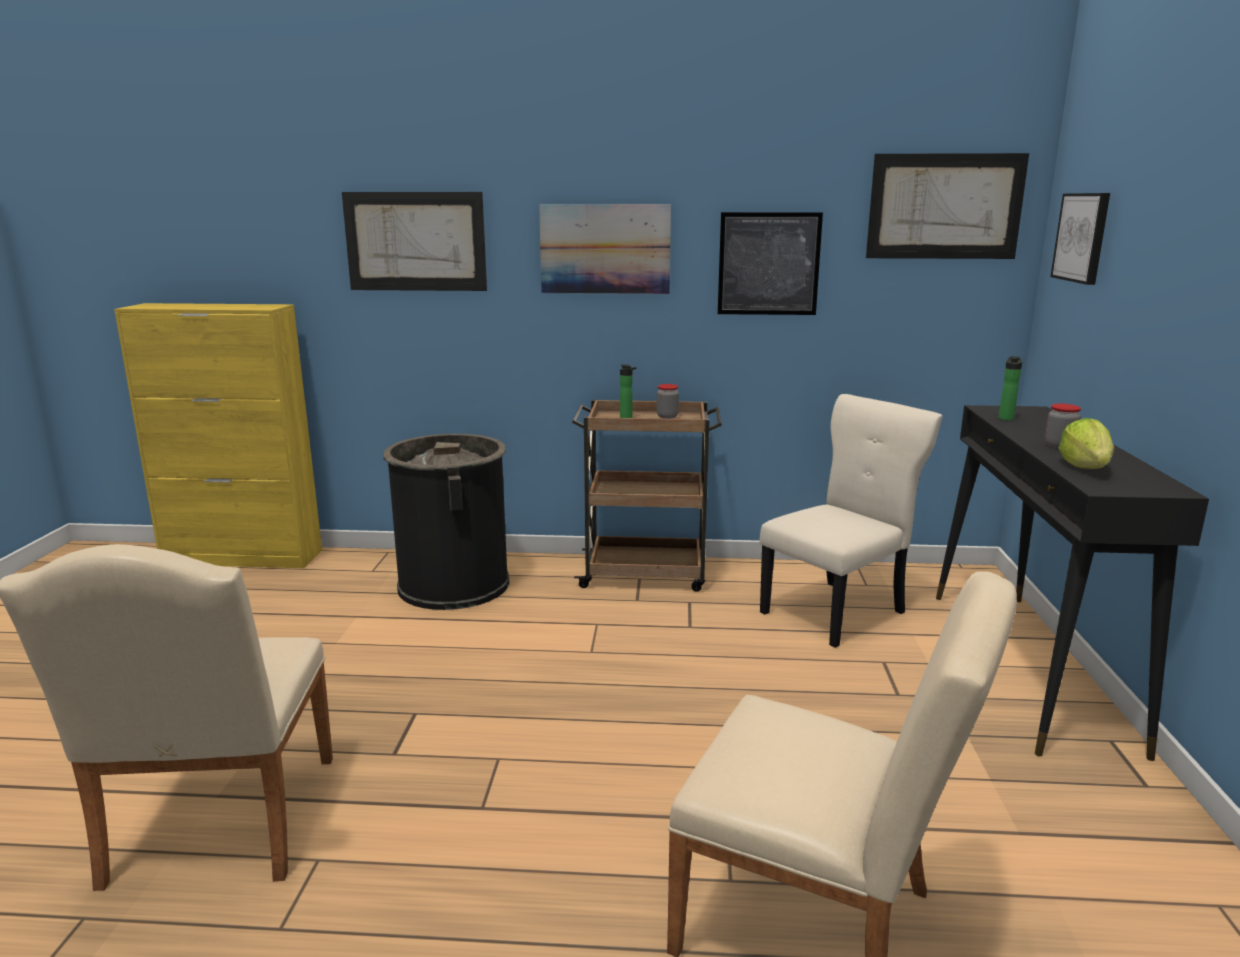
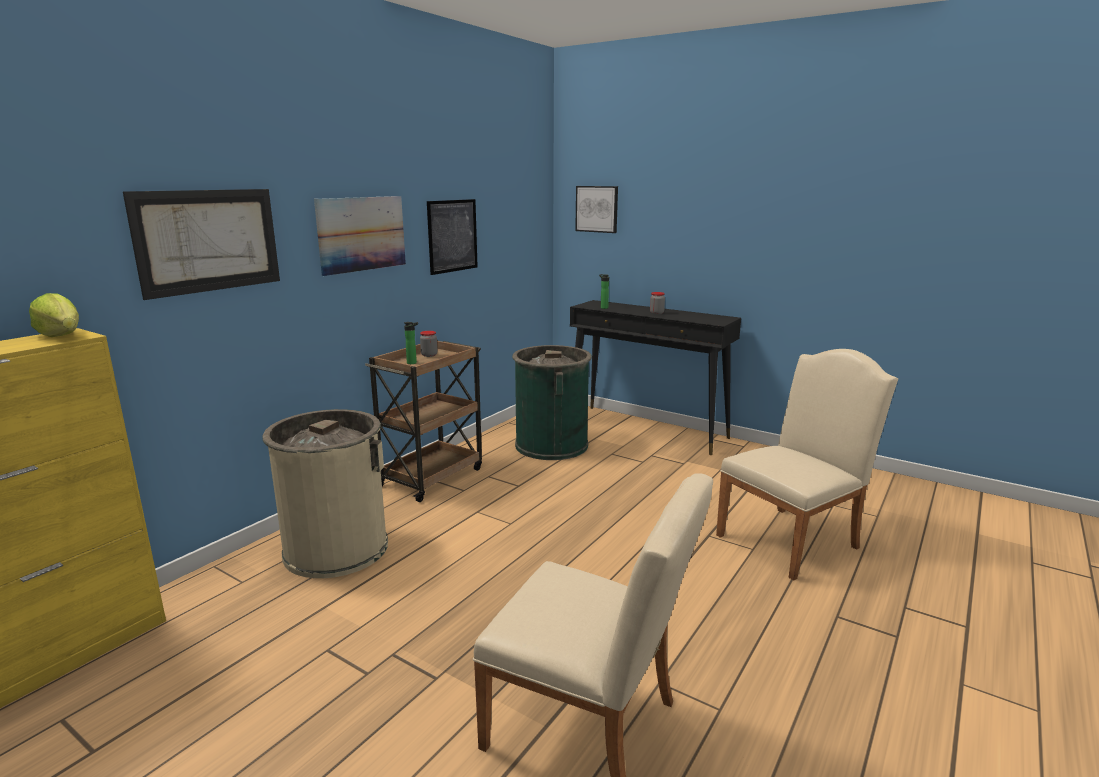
camera: 60 degrees left, 0 degrees up
(454, 584) = (336, 548): black trash can -> beige trash can
(837, 611) = (551, 445): beige chair -> green trash can
(945, 206) = (521, 193): picture -> none
(1085, 468) = (689, 318): lettuce -> lettuce (61, 336)

